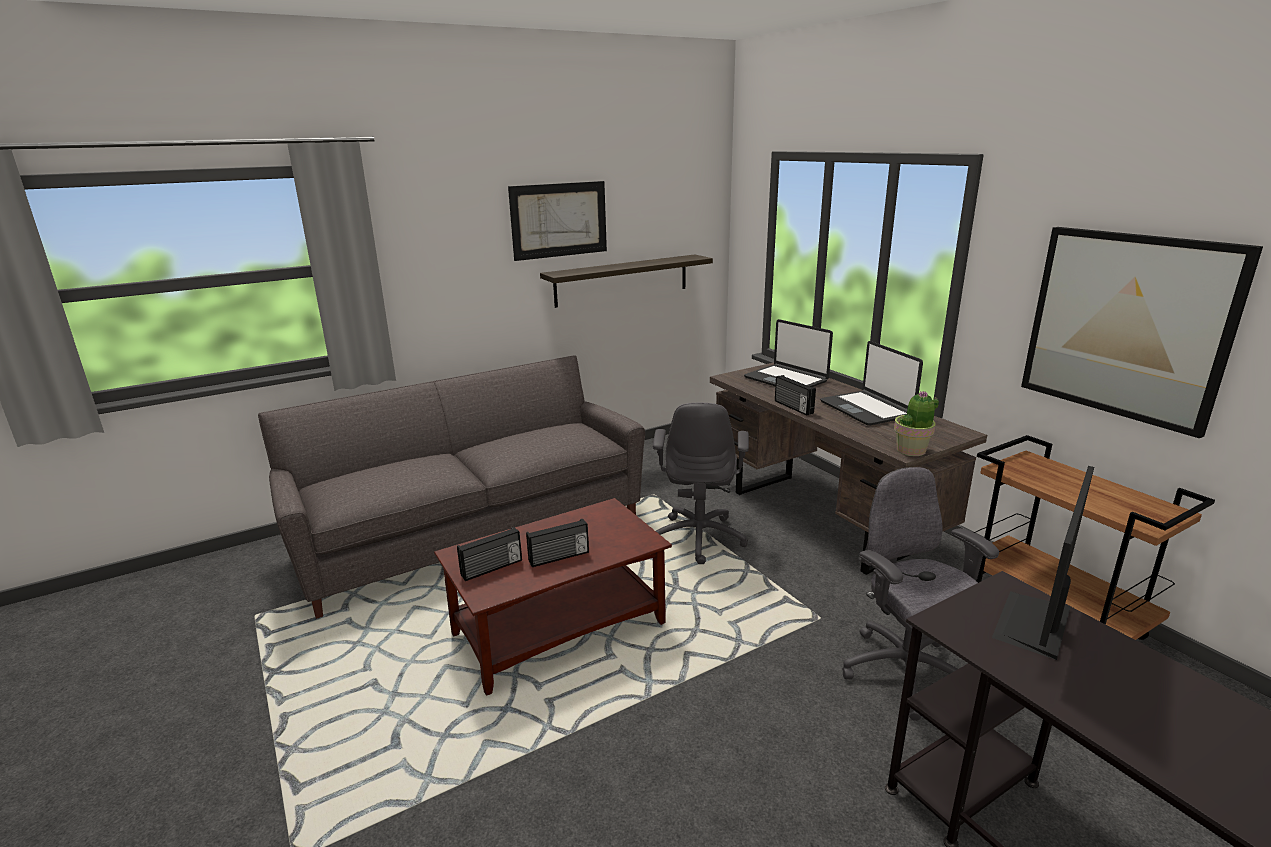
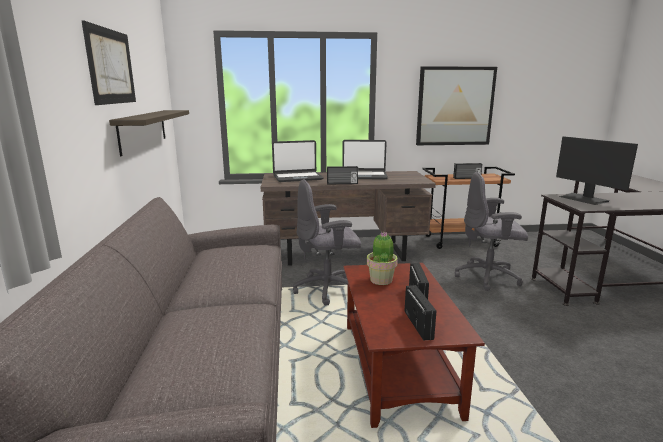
camera: 65 degrees left, 5 degrees down
(699, 537) = (328, 289): grey office chair -> grey office chair turned 135 degrees clockwise
(911, 450) = (422, 180): potted plant -> potted plant (381, 280)
(1072, 490) = (467, 178): none -> radio

